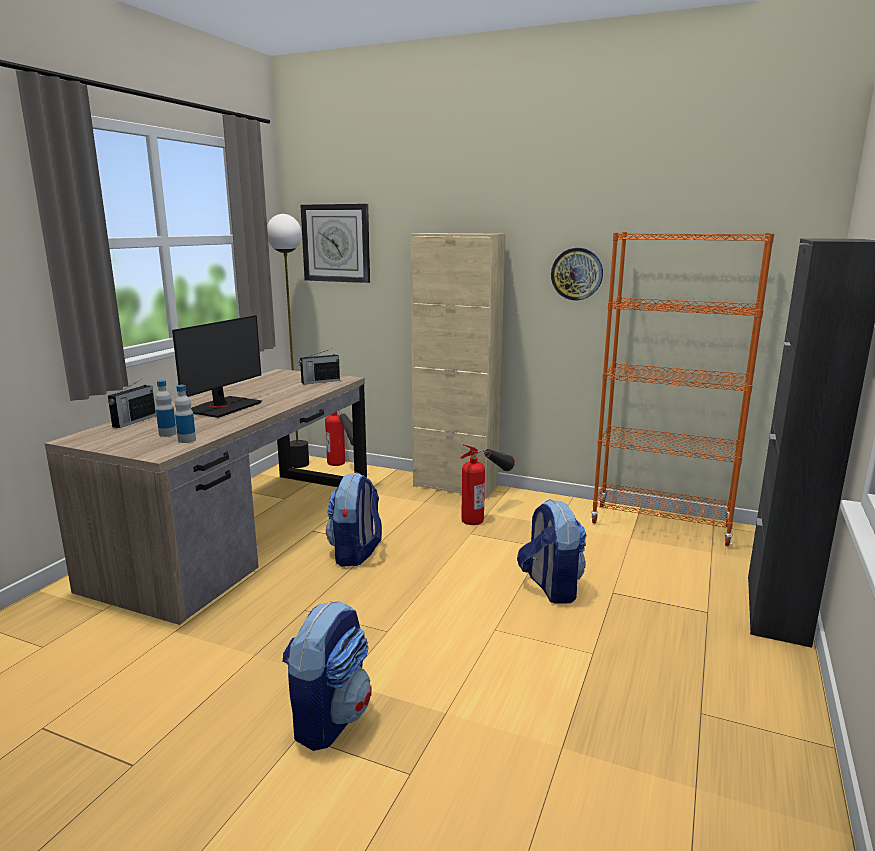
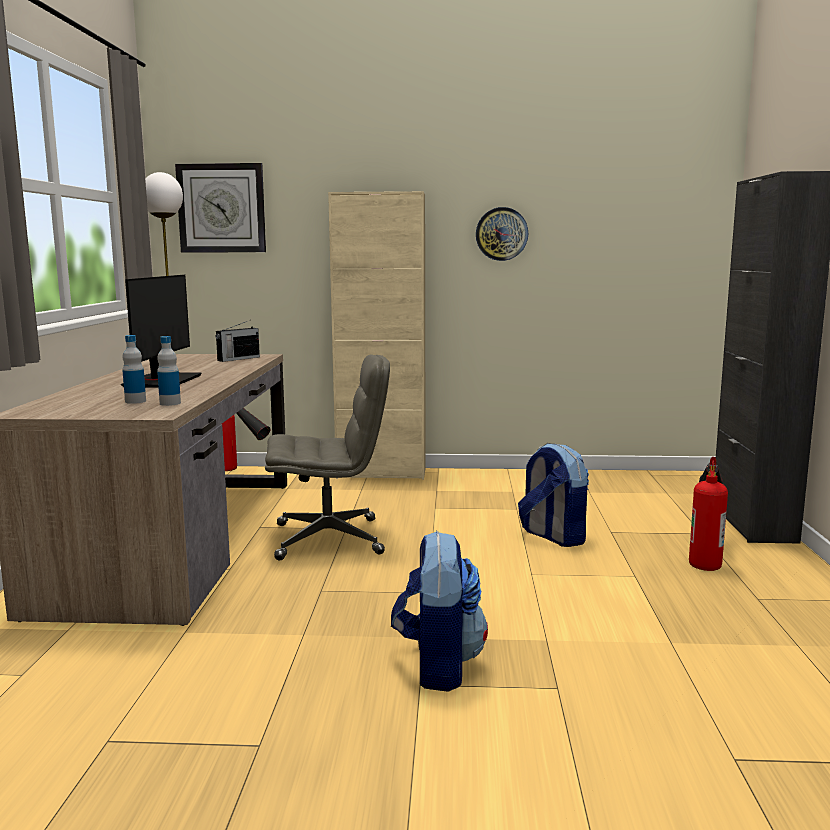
camera: 20 degrees left, 5 degrees down
(133, 421) = (68, 396): radio -> none
(356, 554) = (330, 539): backpack -> grey office chair
(485, 514) = (435, 491): fire extinguisher -> fire extinguisher (705, 554)
(660, 524) = (606, 479): orange bookcase -> none

